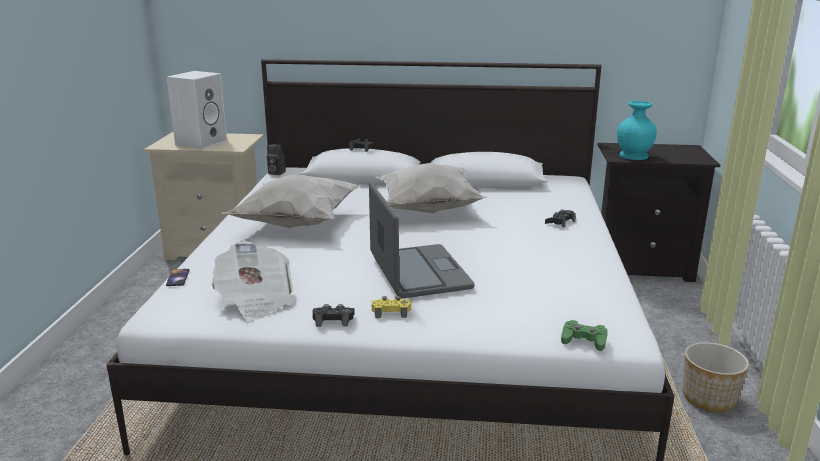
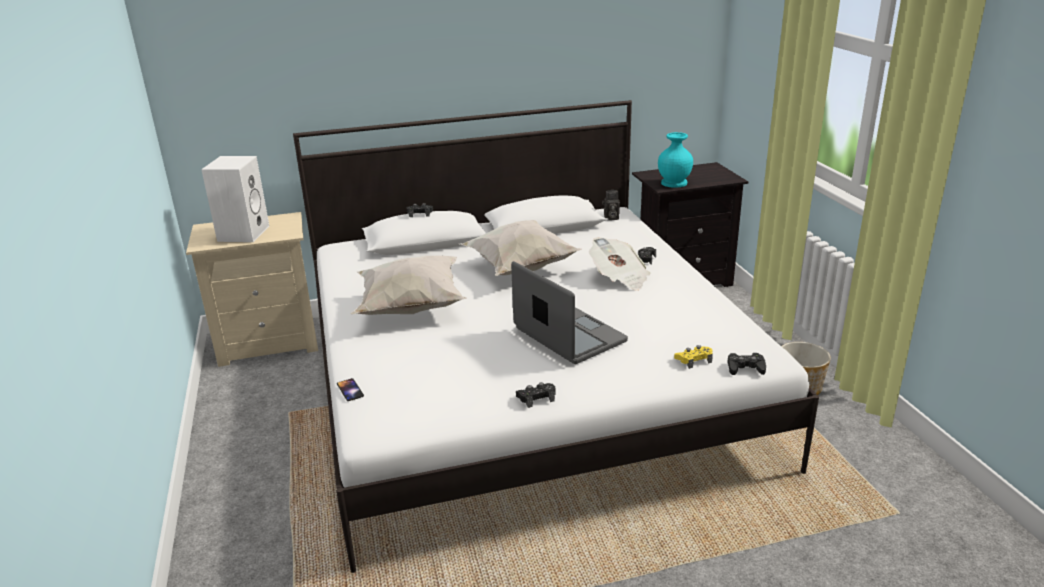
camera: 20 degrees left, 5 degrees up
(255, 300) = (448, 396): newspaper -> newspaper (619, 278)
(275, 173) = (331, 252): camera -> camera (610, 218)
(391, 311) = (577, 378): yellow game controller -> yellow game controller (694, 360)
(584, 340) = (745, 368): green game controller -> black game controller

